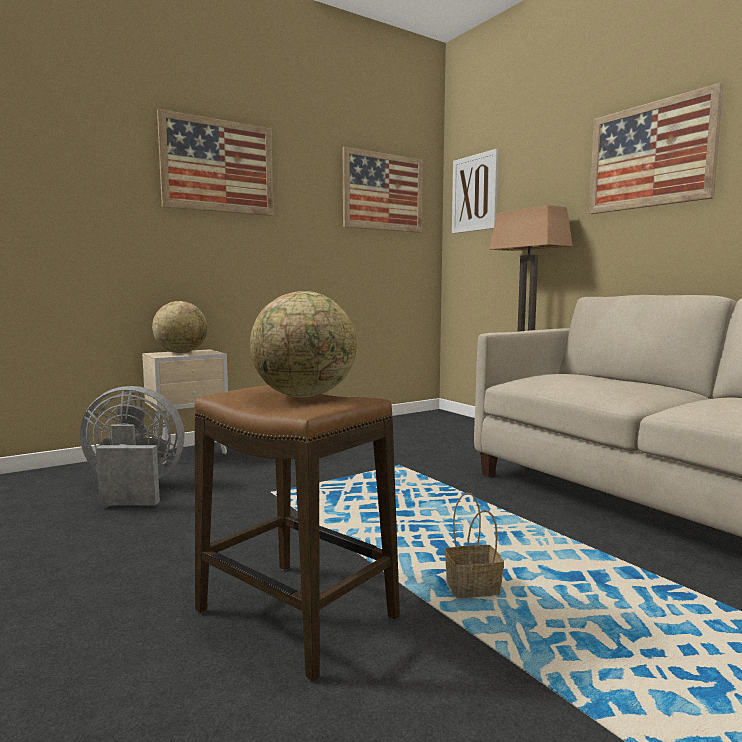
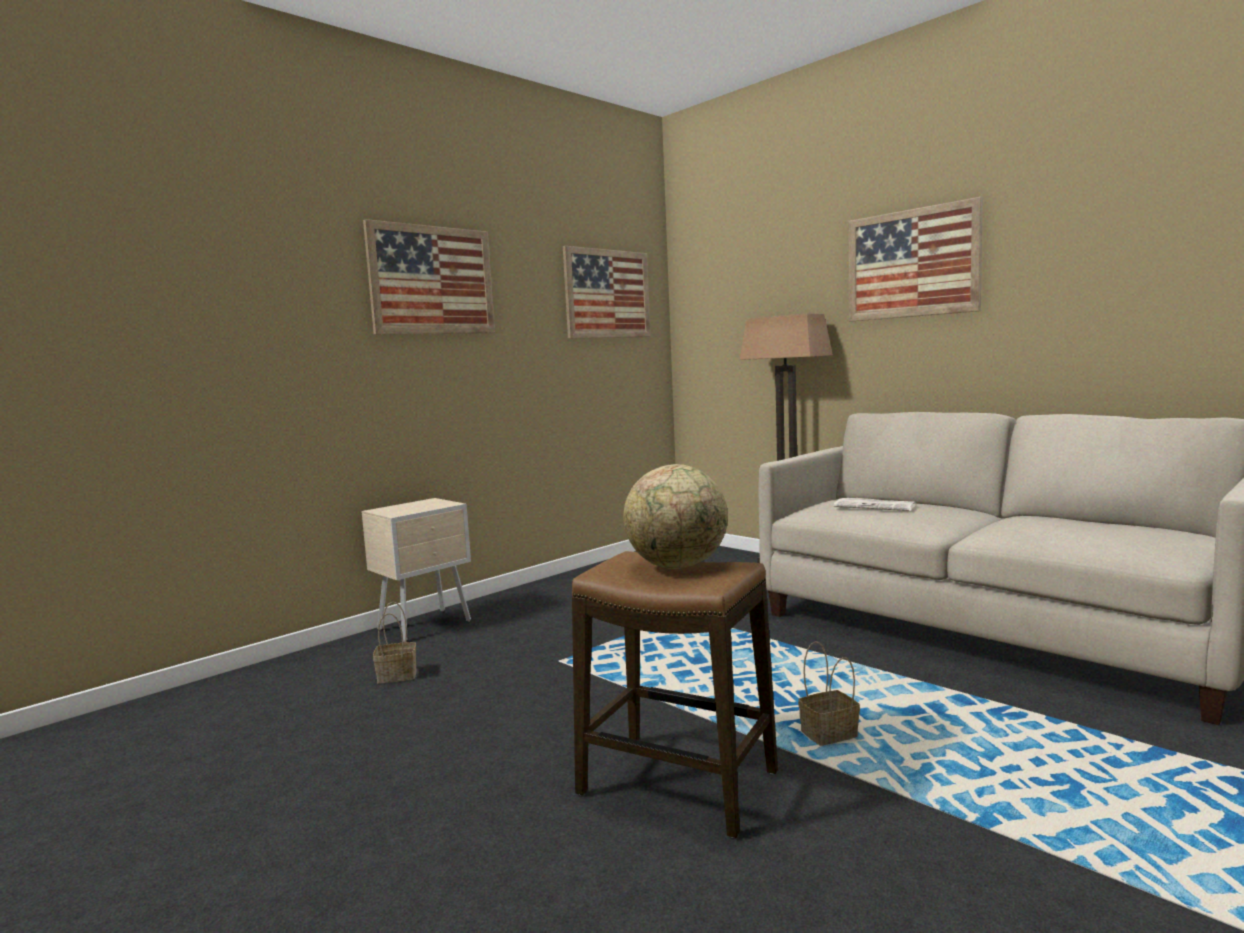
camera: 10 degrees left, 0 degrees up
(133, 489) = (395, 676): grey fan -> basket
(181, 352) = (410, 506): globe -> none
(474, 193) = (710, 291): picture -> none
(585, 379) = (876, 506): none -> newspaper

